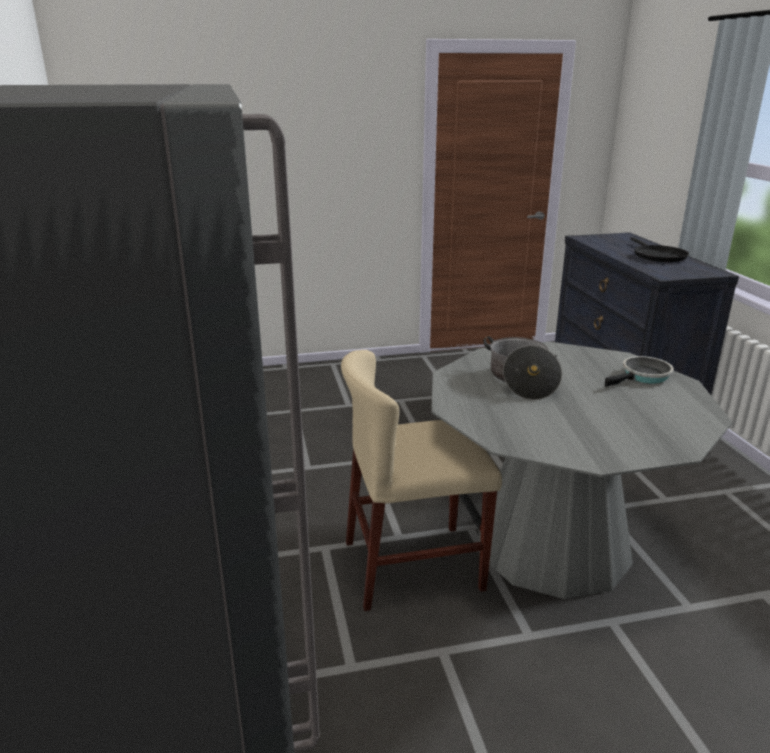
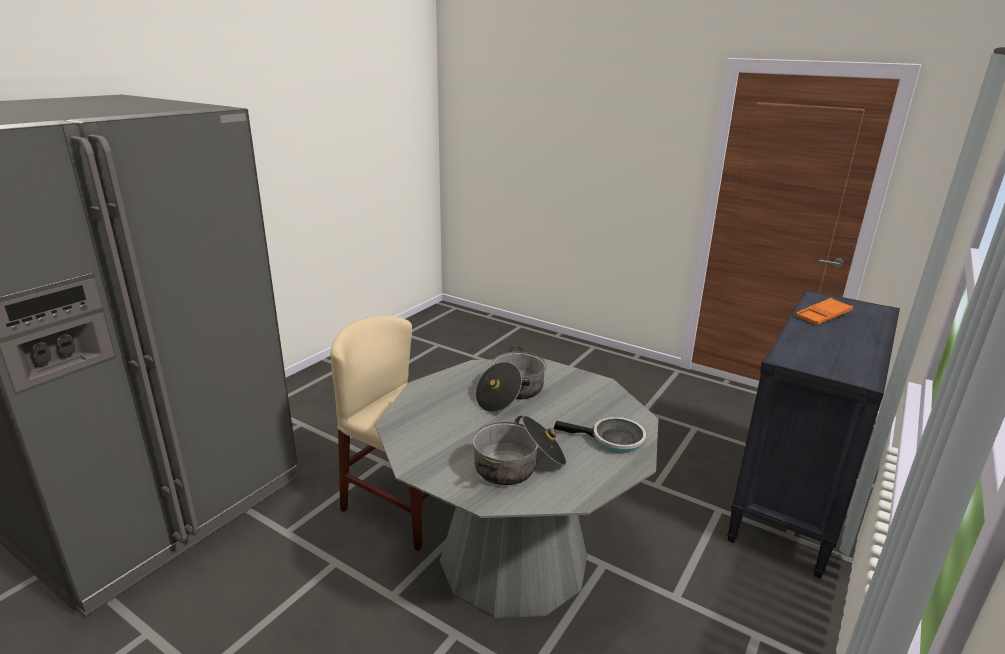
camera: 45 degrees right, 0 degrees up
(614, 247) = (823, 316): none -> orange tray
(641, 419) = (519, 465): none -> cooking pot
(657, 256) = (846, 340): black frying pan -> none

